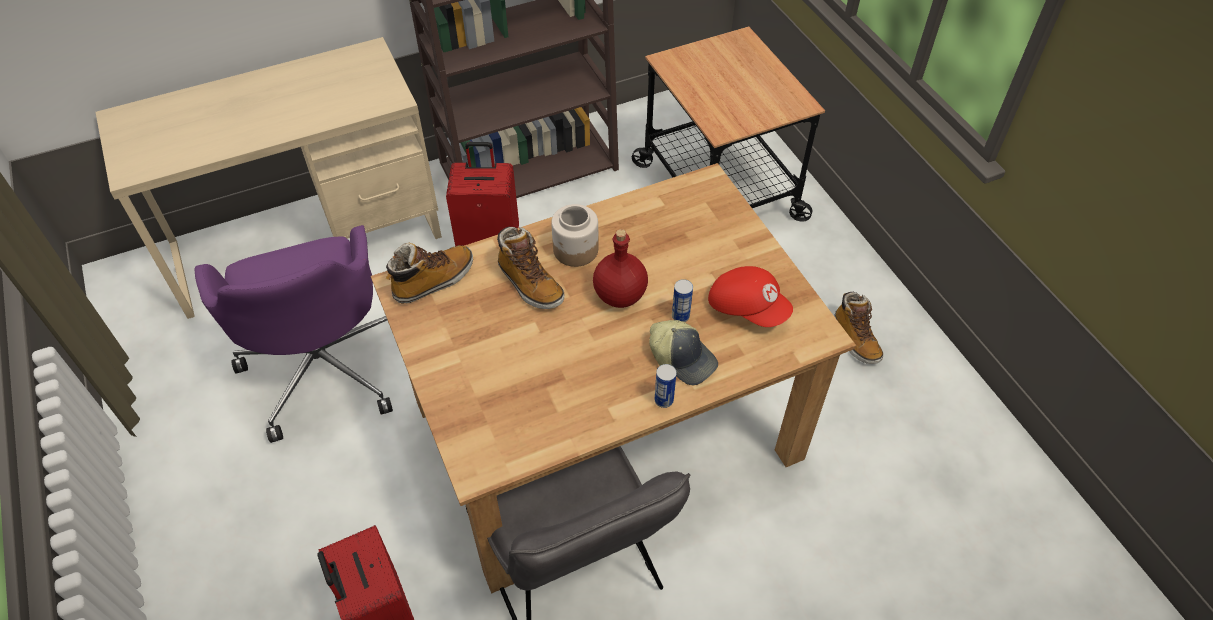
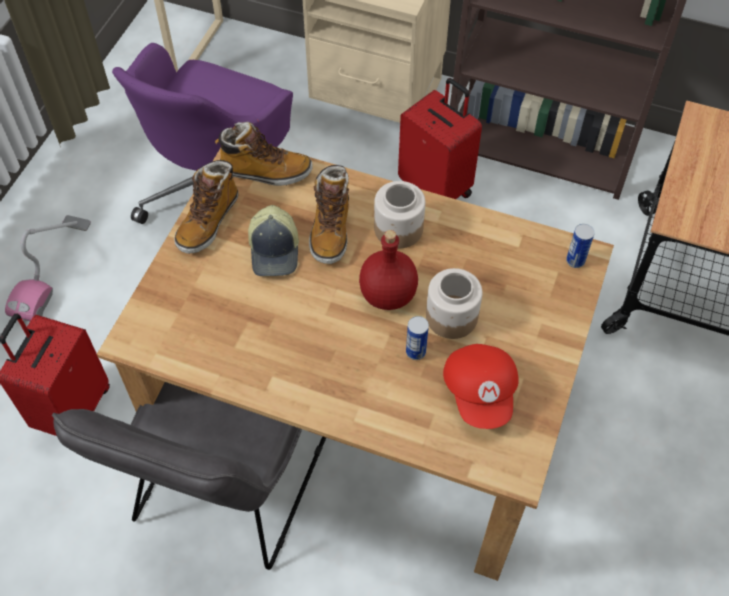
camera: 45 degrees right, 5 degrees up
(238, 536) = (52, 269): none -> vacuum cleaner
(664, 400) = (320, 408): can -> can (575, 261)
(675, 278) = (451, 317): none -> jar
(683, 358) = (375, 387): cap -> cap (275, 250)
(855, 339) = (669, 523): boot -> boot (208, 221)

